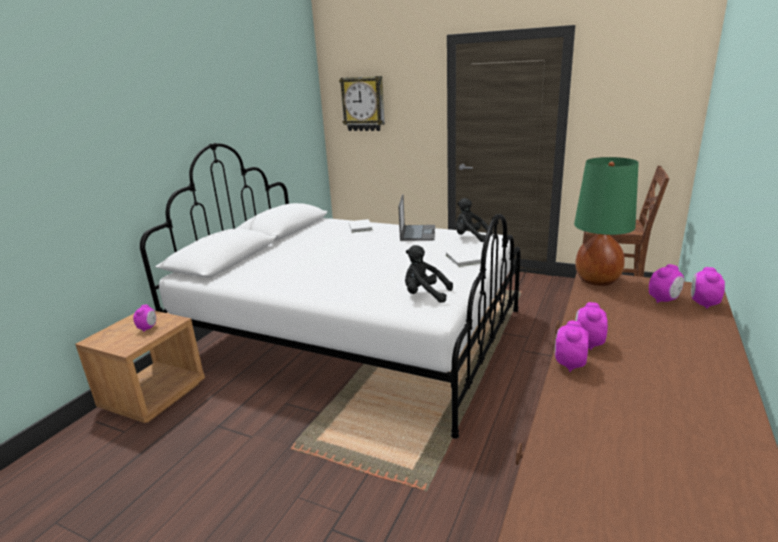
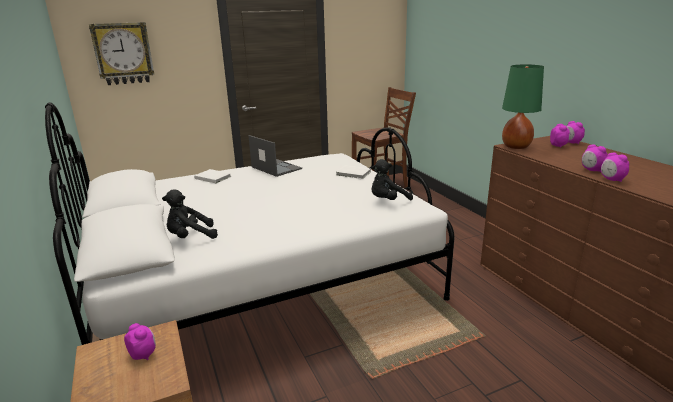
camera: 50 degrees left, 0 degrees up
(470, 237) = (322, 160): black plush toy -> black plush toy (190, 237)

